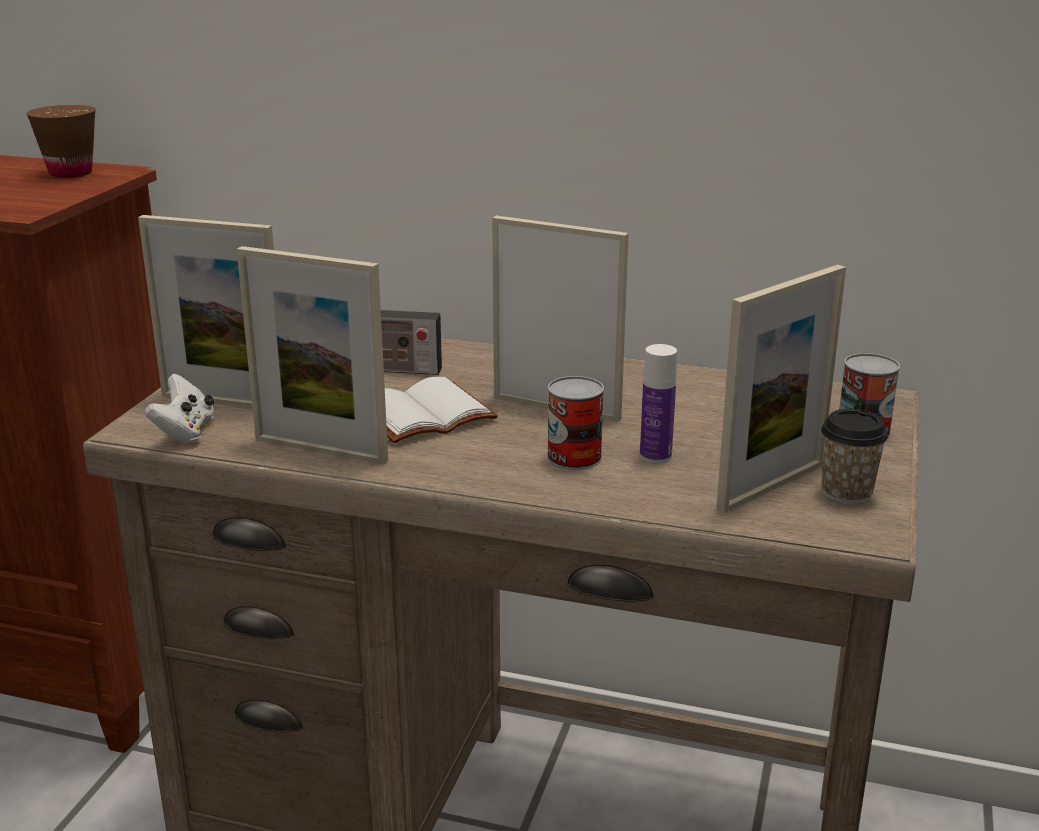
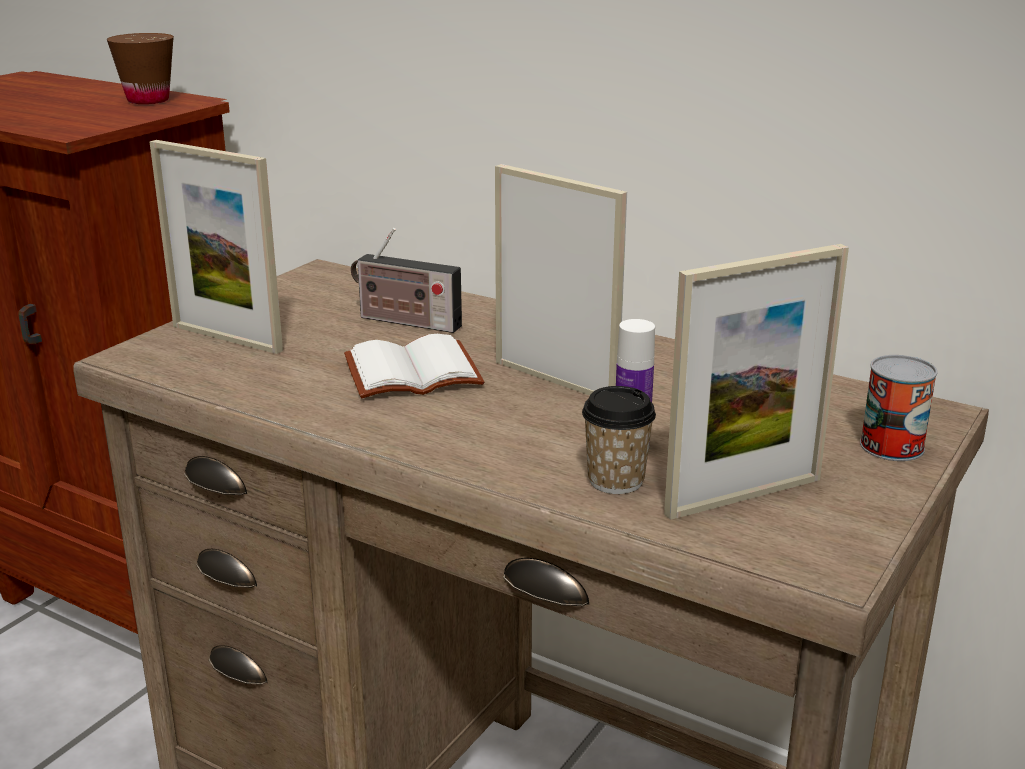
camera: 15 degrees right, 0 degrees up
(184, 432) = (170, 363): white game controller -> none
(320, 450) = (286, 397): picture frame -> none
(574, 457) = (541, 435): can -> none
(846, 493) = (829, 515): cup -> cup (616, 480)

